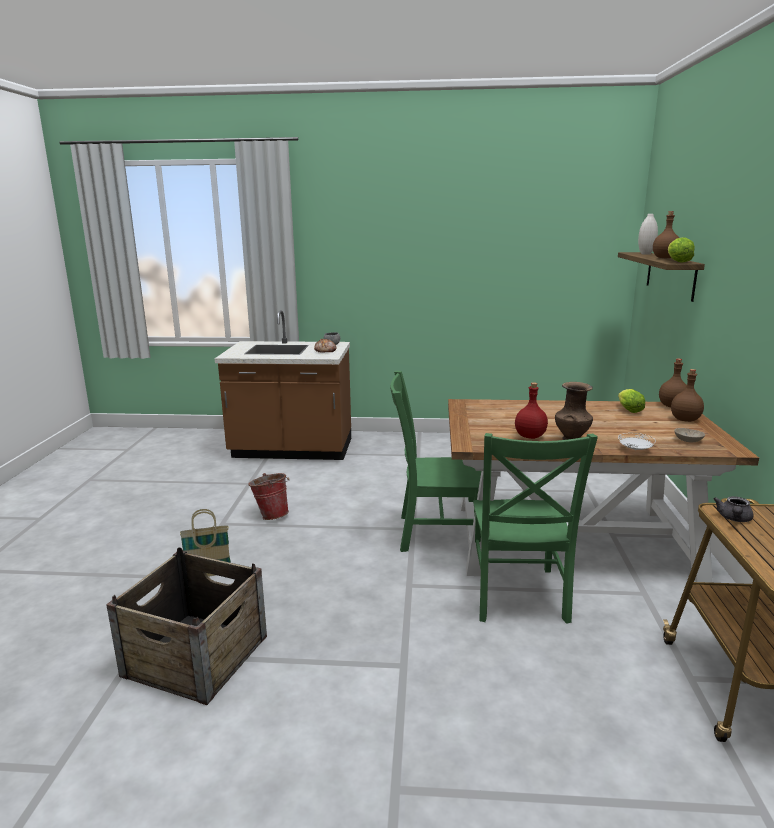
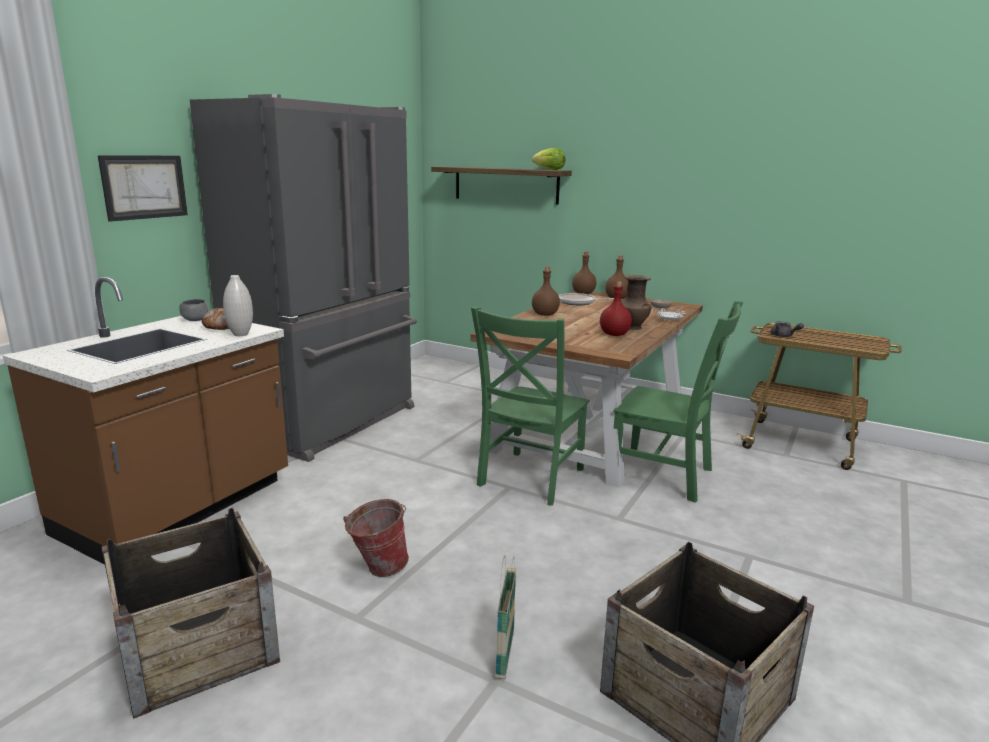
camera: 65 degrees left, 0 degrees up
(183, 495) = (197, 646): none -> crate
(340, 261) = (144, 187): none -> picture
(437, 447) = (331, 422): none -> grey fridge
(628, 410) = (578, 302): lettuce -> frying pan
(645, 254) = (468, 167): white vase -> white vase (240, 334)
(664, 258) = (513, 168): brown bottle -> brown bottle (545, 315)

